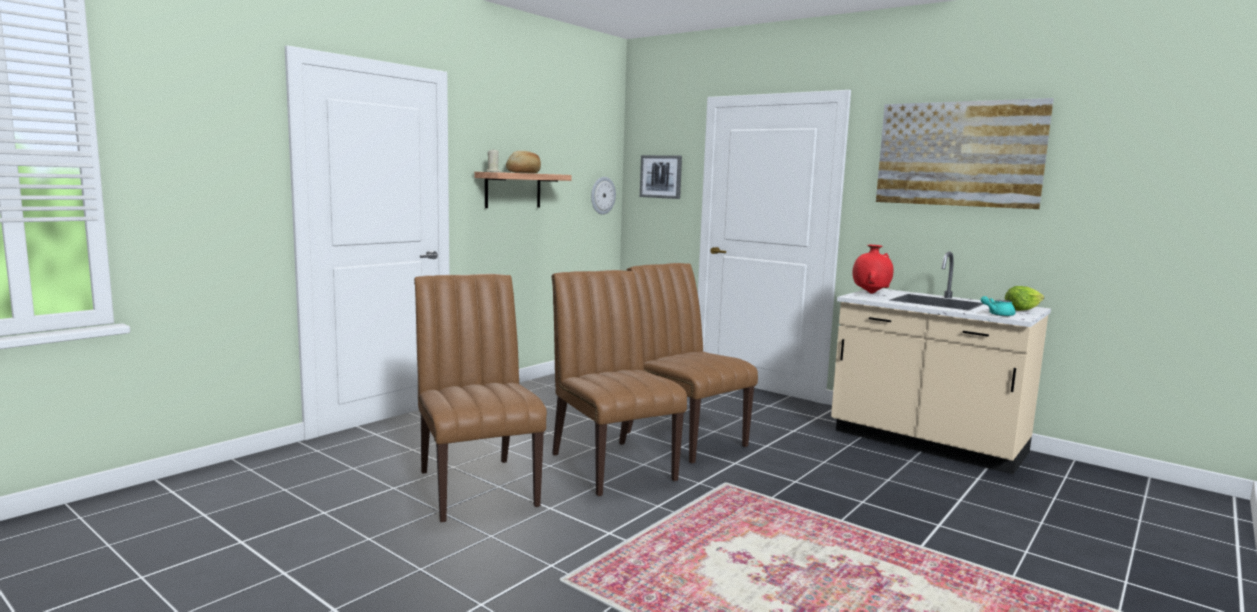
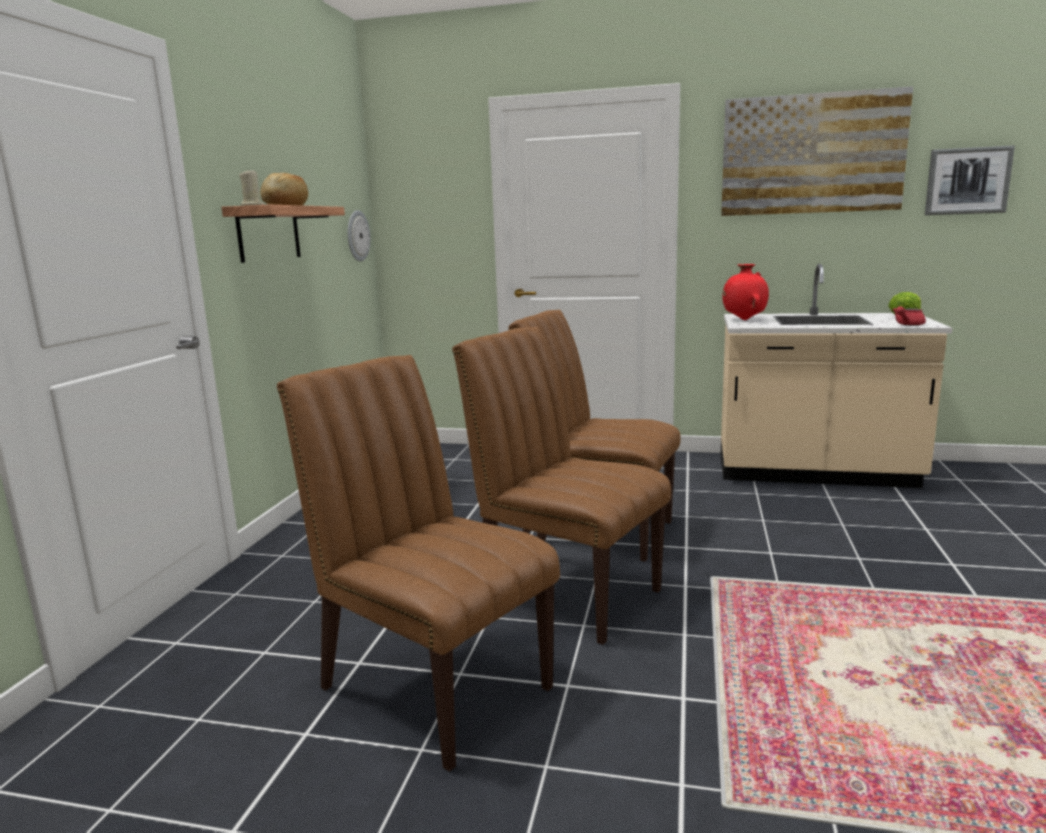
camera: 25 degrees left, 5 degrees up
(661, 176) = (431, 206): picture -> picture (967, 181)
(997, 314) = (907, 325): turquoise teapot -> red teapot

